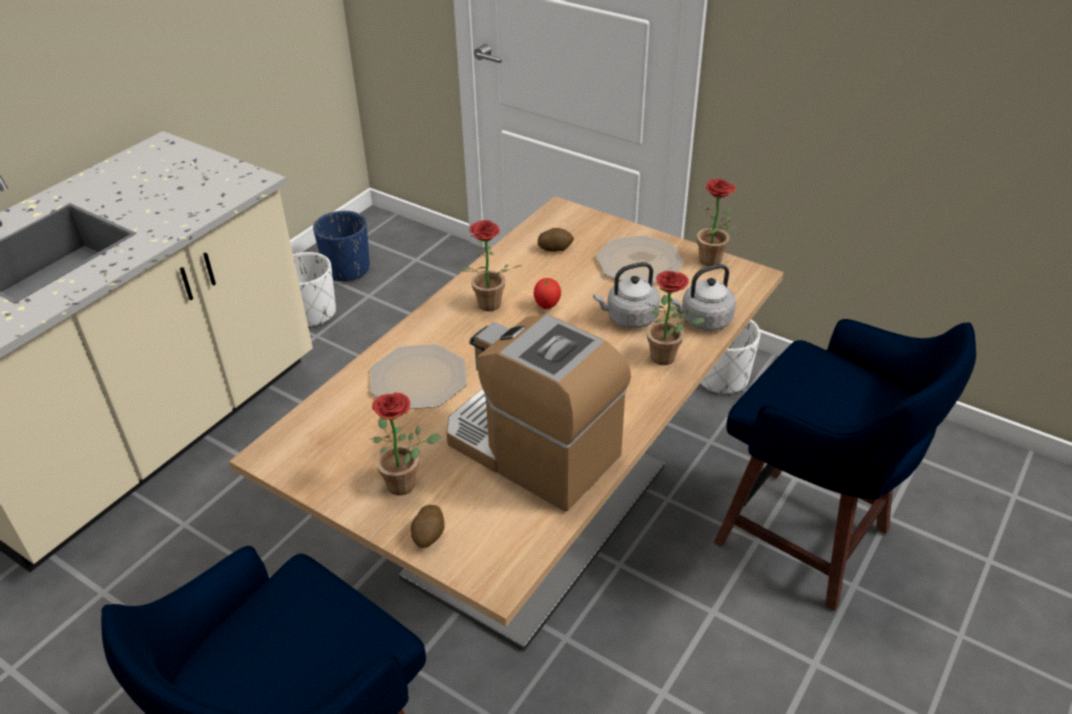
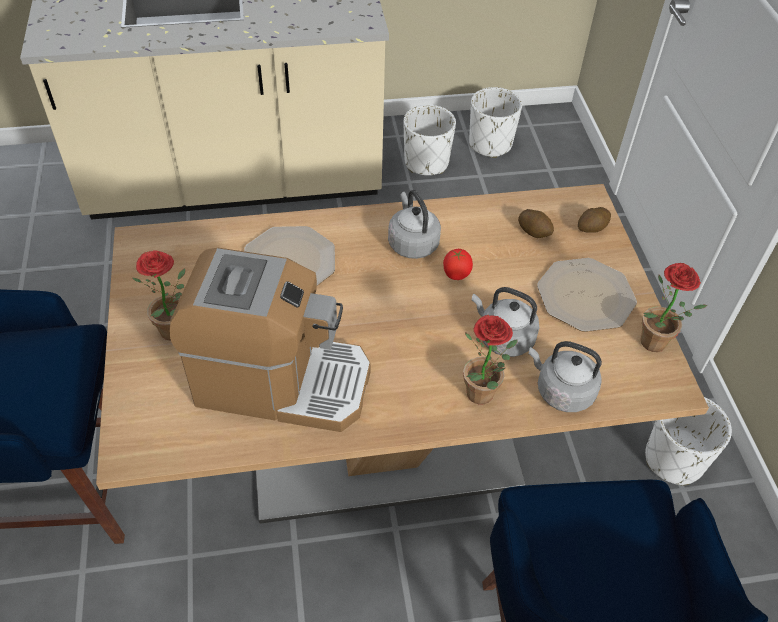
camera: 45 degrees right, 10 degrees up
(347, 269) = (490, 144): blue planter -> white planter
(429, 536) = (137, 381): potato -> potato (591, 228)
(487, 307) = (412, 243): potted plant -> grey kettle
(532, 449) = (281, 381): coffee machine -> coffee machine turned 105 degrees clockwise

